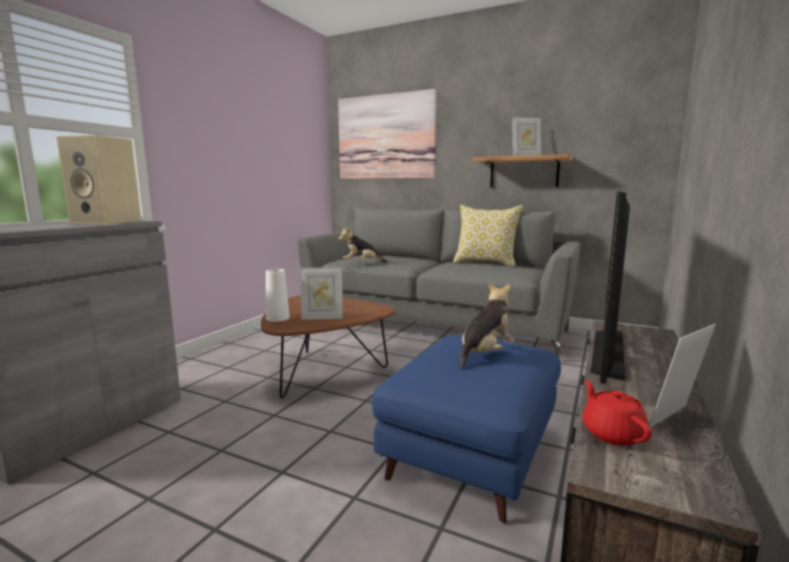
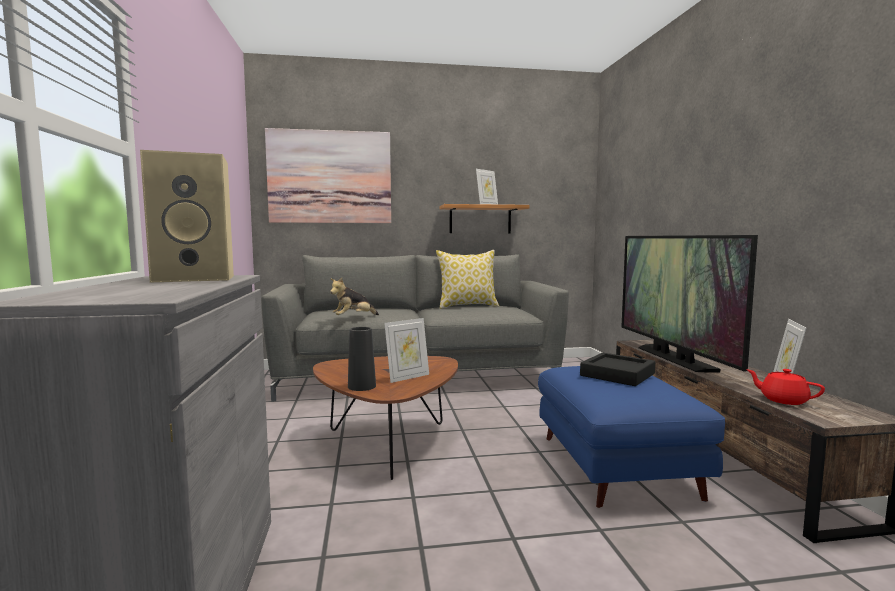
camera: 35 degrees left, 5 degrees down
(277, 318) = (362, 386): white vase -> black vase
(485, 354) = (617, 374): plush toy -> black tray

